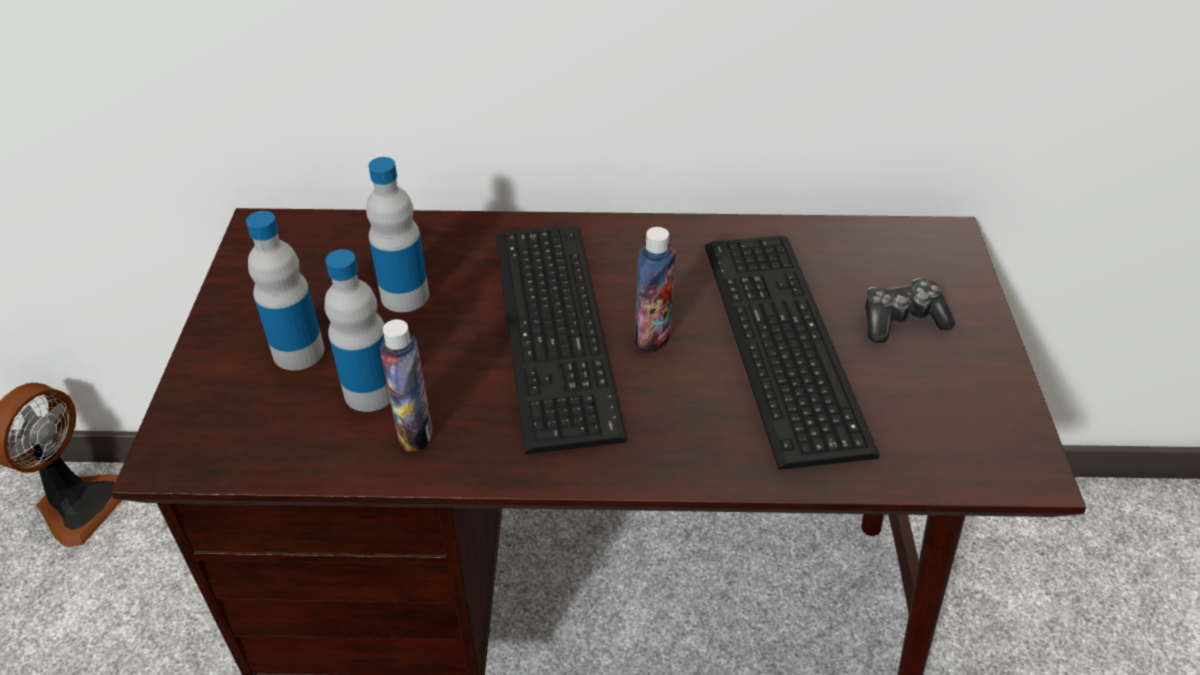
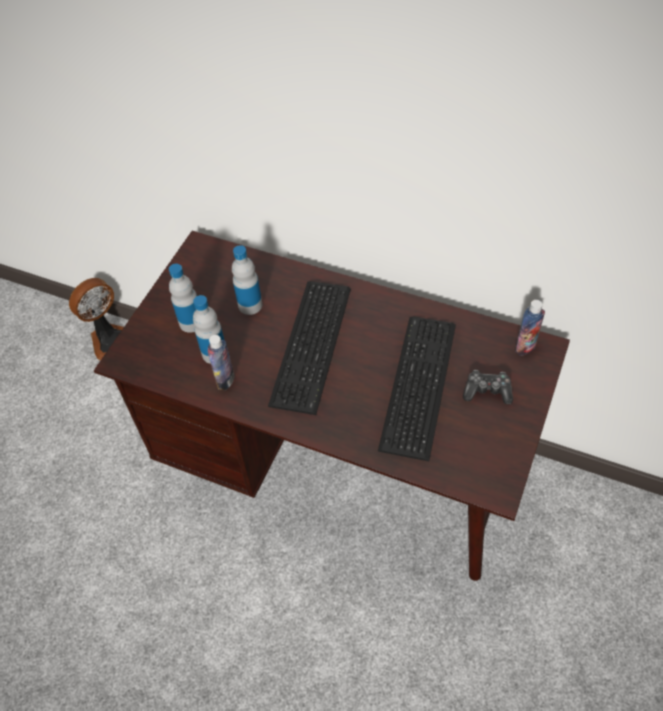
camera: 25 degrees right, 10 degrees up
(652, 337) = (356, 363): bottle -> bottle (525, 347)

